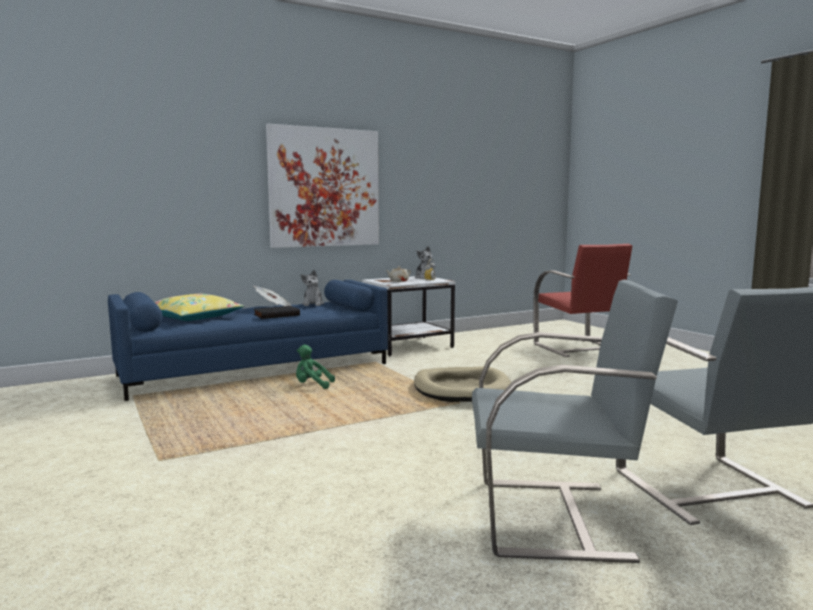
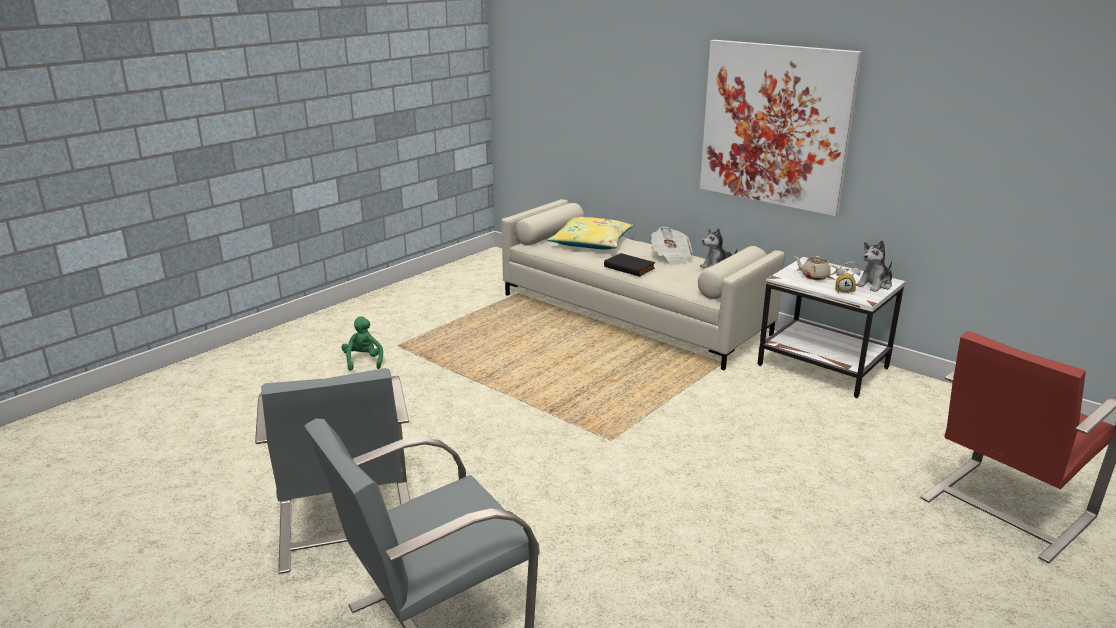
camera: 70 degrees right, 15 degrees up
(256, 369) = (633, 314): blue sofa -> beige sofa
(312, 386) = (604, 352): green plush toy -> green plush toy (363, 361)
(461, 389) = (664, 434): beige dog bed -> none

